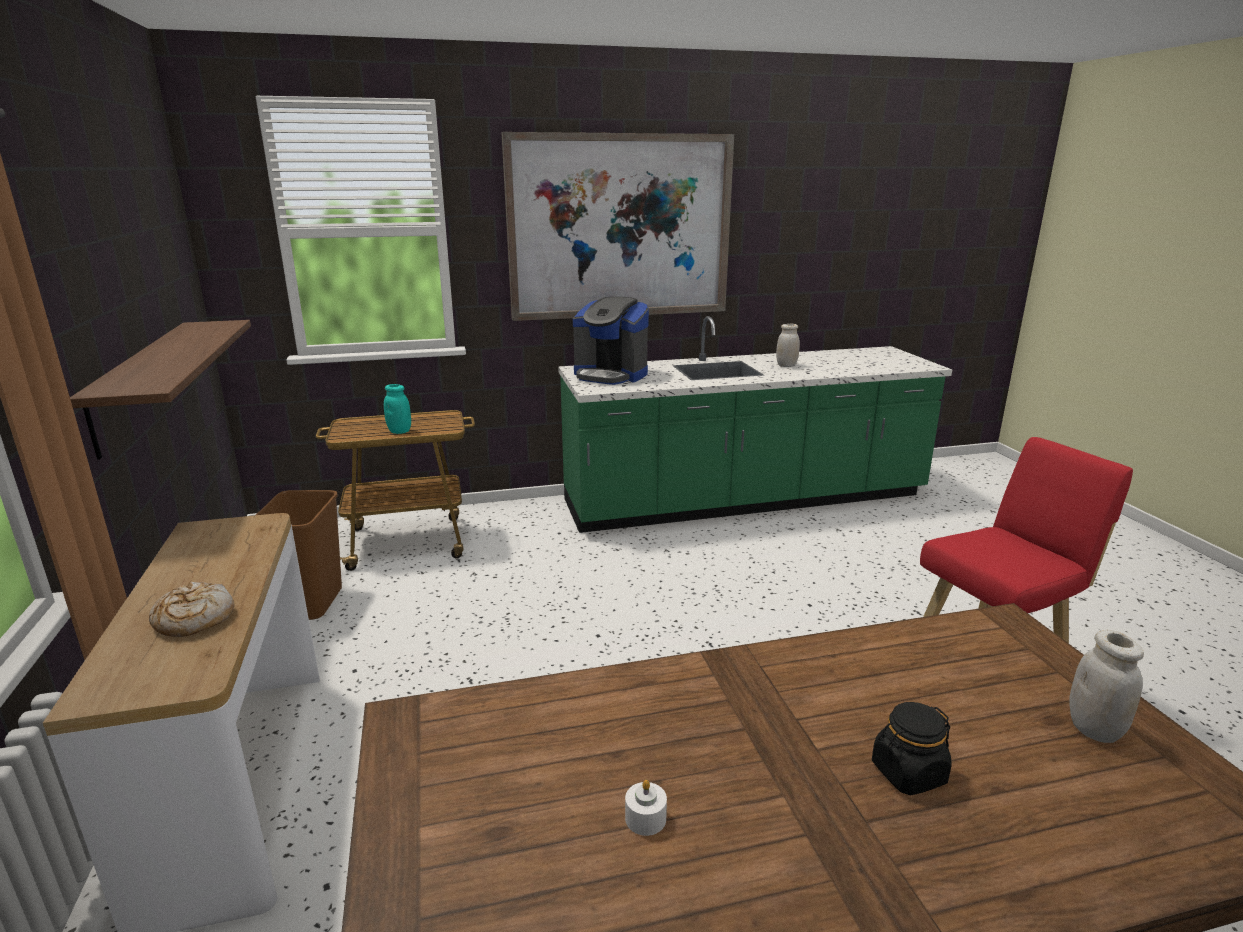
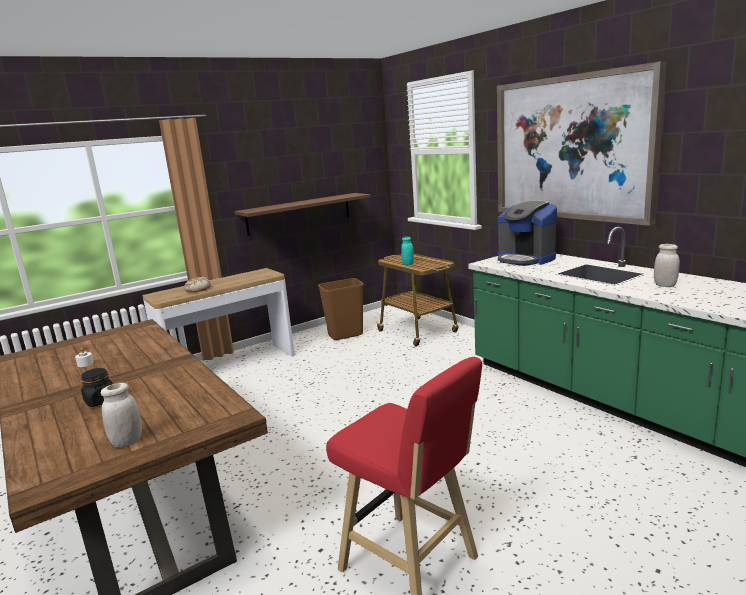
camera: 70 degrees right, 5 degrees down
(610, 375) = (526, 259): coffee machine -> coffee machine turned 45 degrees counterclockwise

